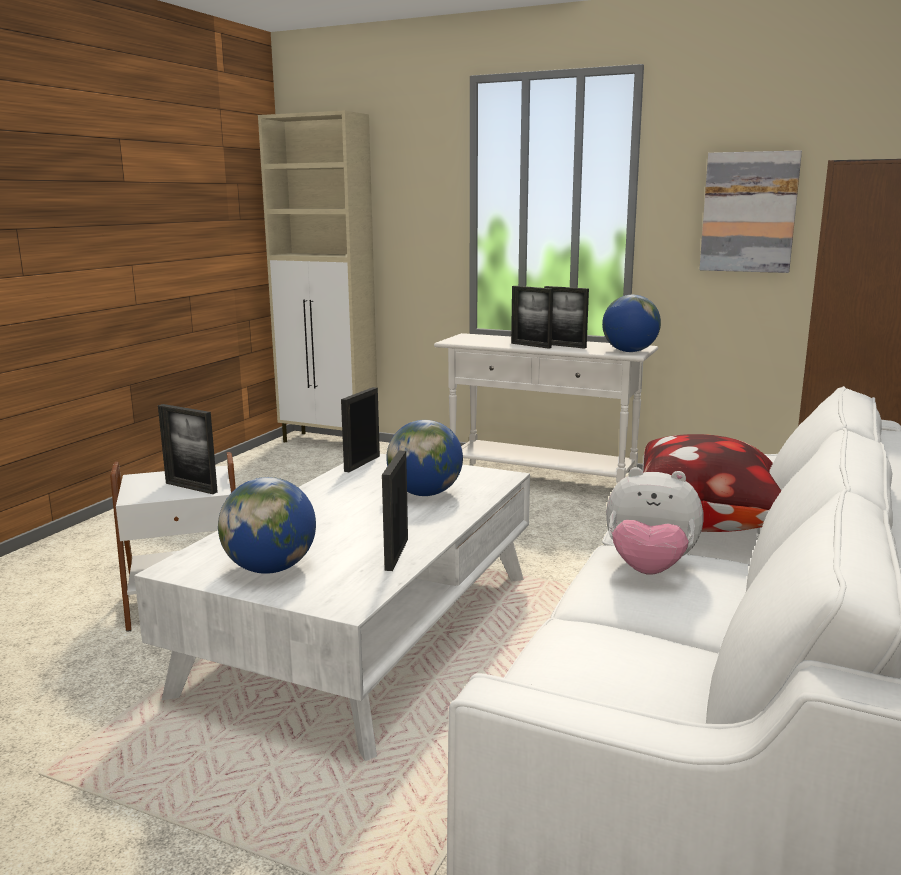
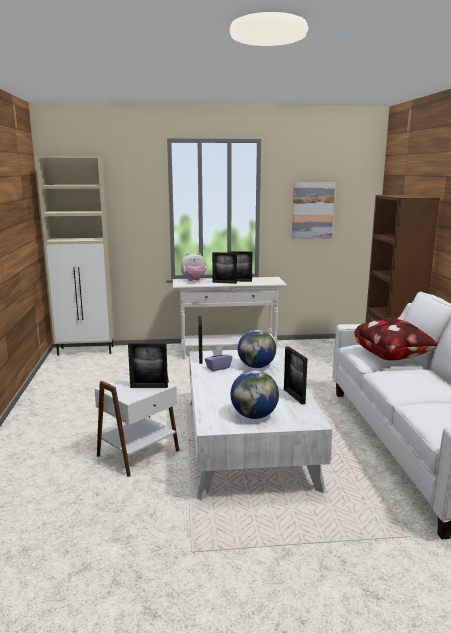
camera: 30 degrees left, 0 degrees up
(360, 483) = (218, 368): none -> purple tissue box
(629, 351) = (274, 281): globe -> none
(649, 569) = (405, 378): plush toy -> plush toy (194, 281)

